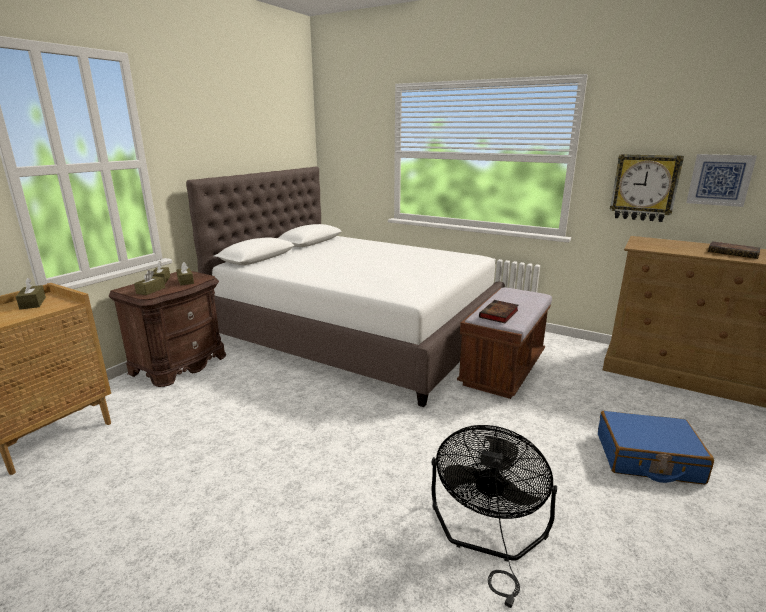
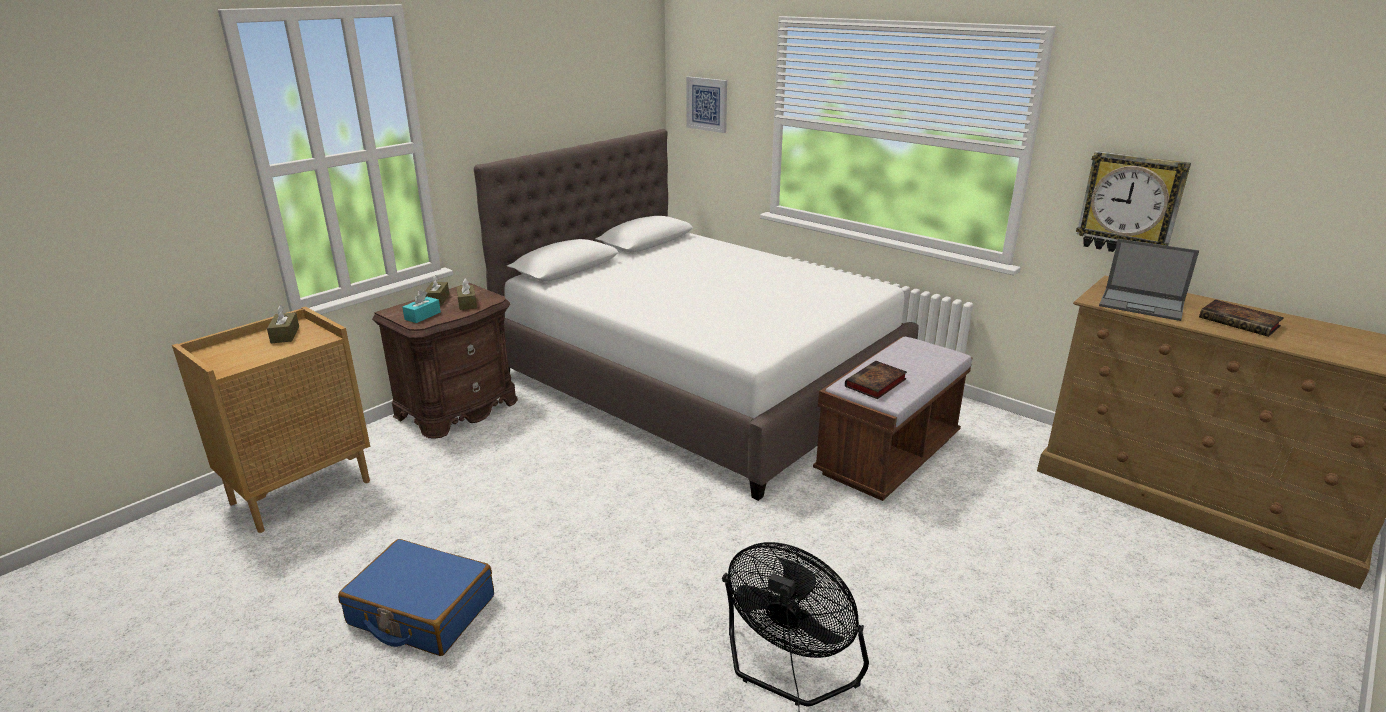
camera: 10 degrees right, 5 degrees up
(151, 290) = (422, 316): brown tissue box -> turquoise tissue box
(647, 458) = (1040, 605): blue suitcase -> blue suitcase (421, 611)
(667, 247) = (1142, 304): none -> laptop
(719, 180) = (1242, 205): picture -> picture (707, 104)

